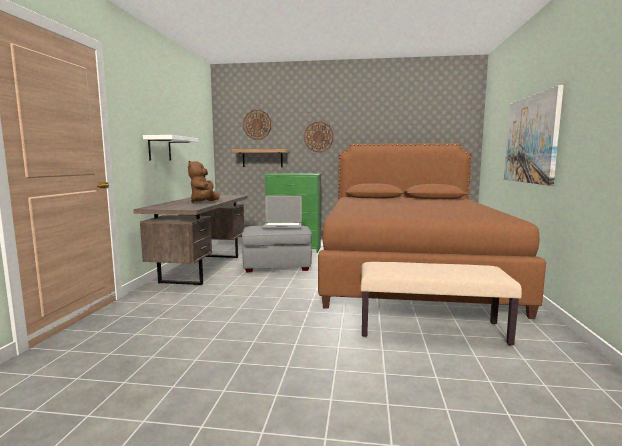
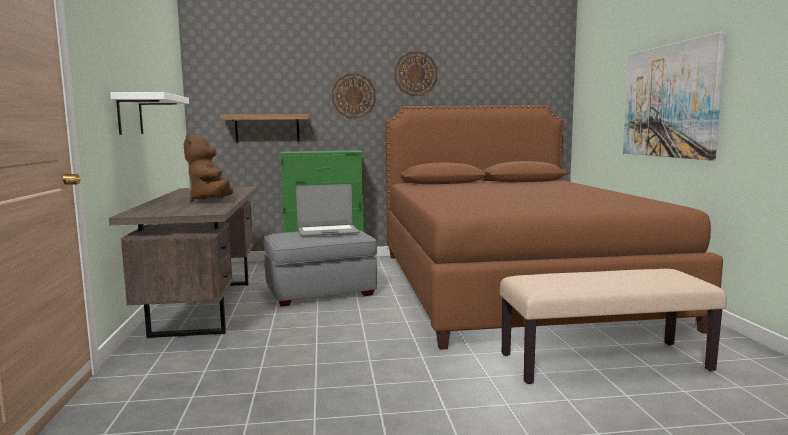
camera: 15 degrees left, 0 degrees up
(257, 124) = (257, 76): wall clock -> wall clock (415, 74)

